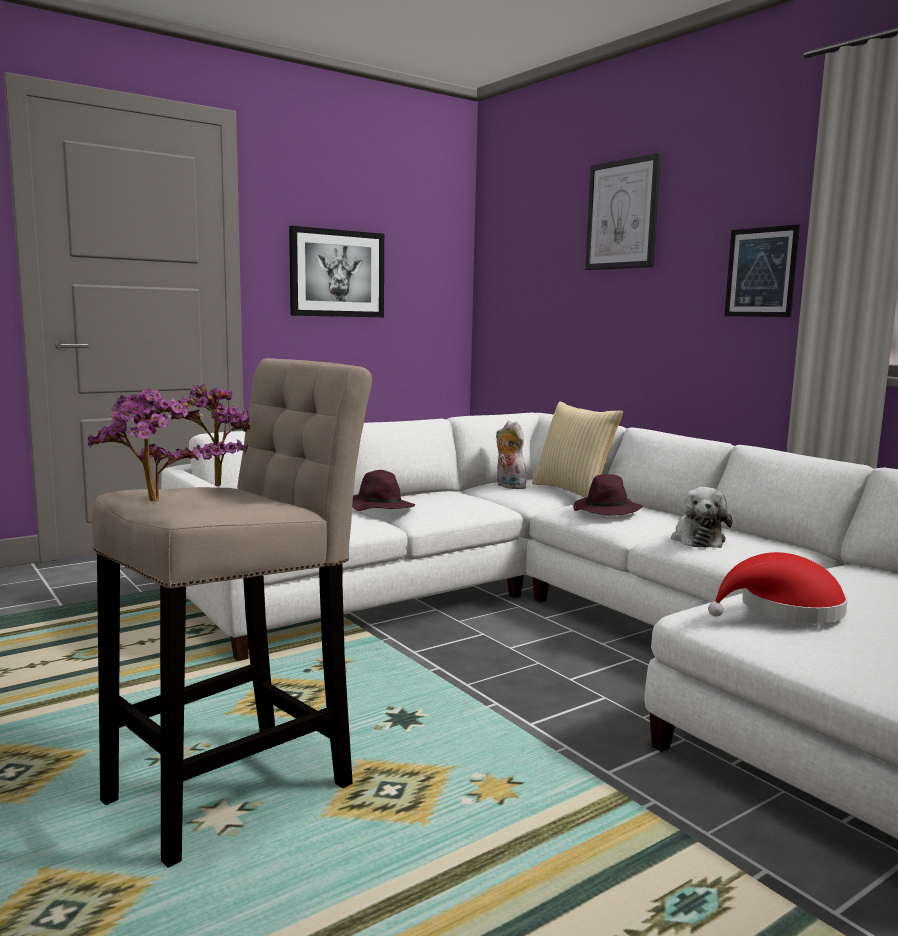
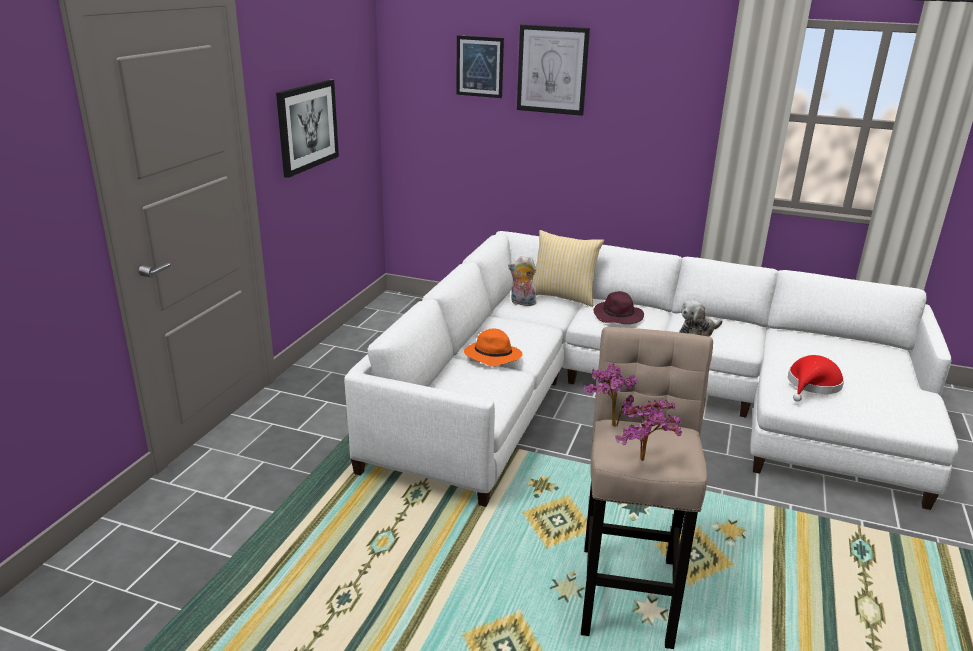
camera: 35 degrees left, 15 degrees up
(378, 507) = (492, 356): purple hat -> orange hat
(697, 539) = (698, 332): plush toy -> plush toy turned 90 degrees clockwise
(761, 272) = (676, 130): picture -> picture (479, 66)

